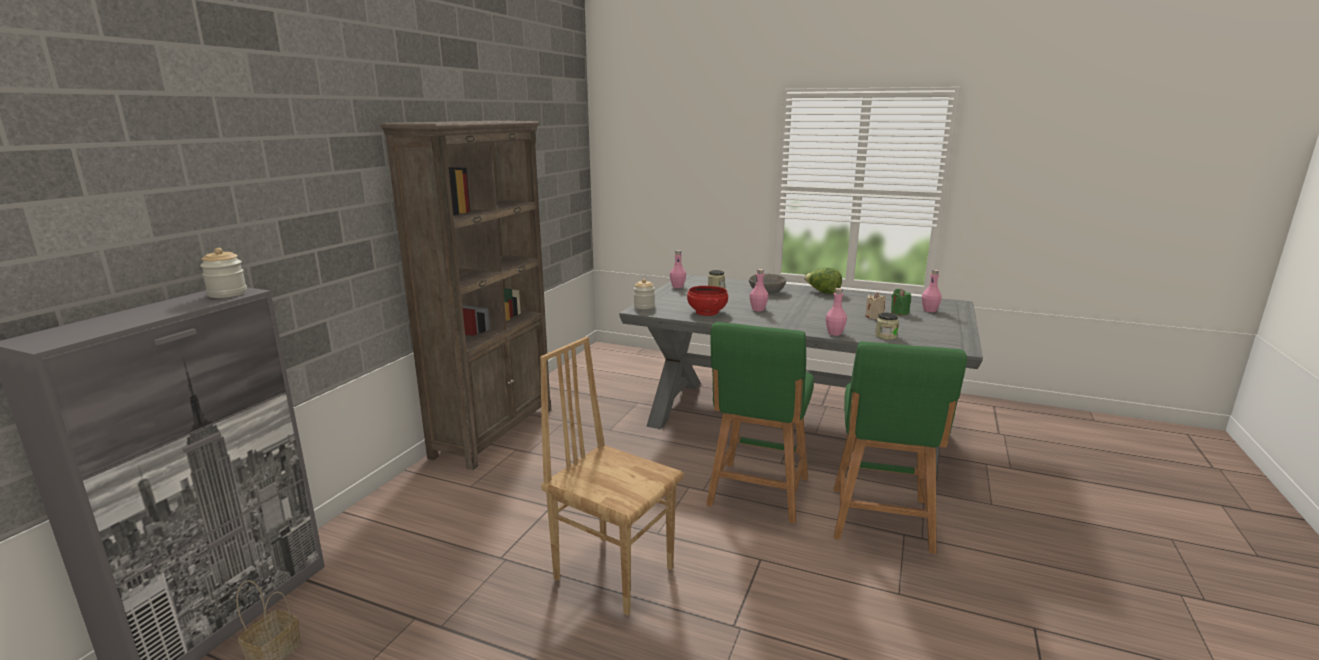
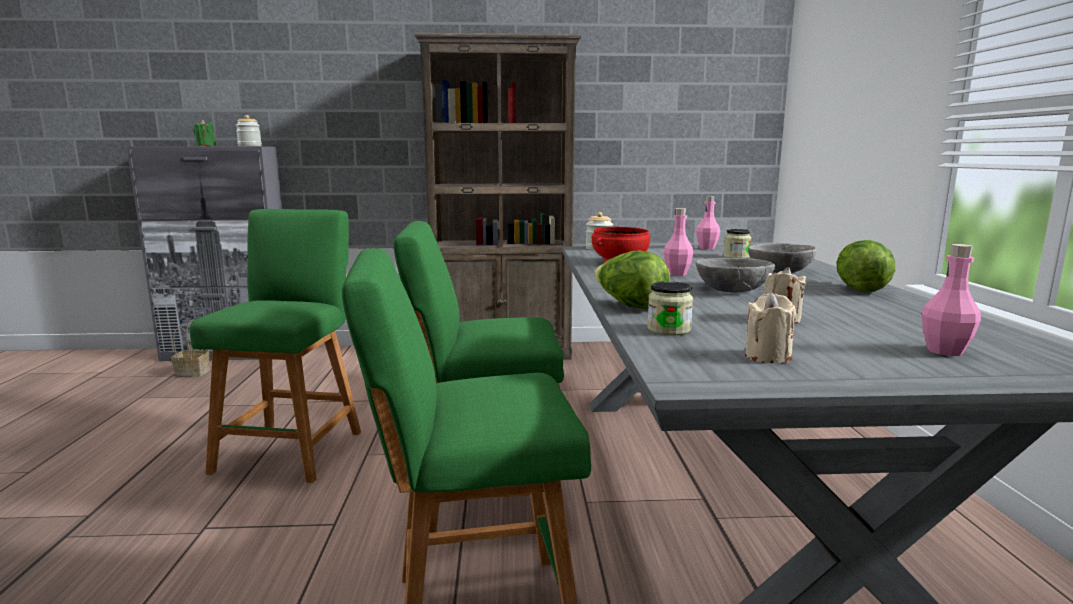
camera: 65 degrees right, 5 degrees down
(614, 572) = (292, 448): brown chair -> green stool
(808, 309) = (732, 289): none -> grey bowl
(834, 333) = (629, 306): pink bottle -> lettuce
(899, 313) = (856, 332): green candle -> green candle (206, 146)
(932, 332) = (767, 356): none -> beige candle

